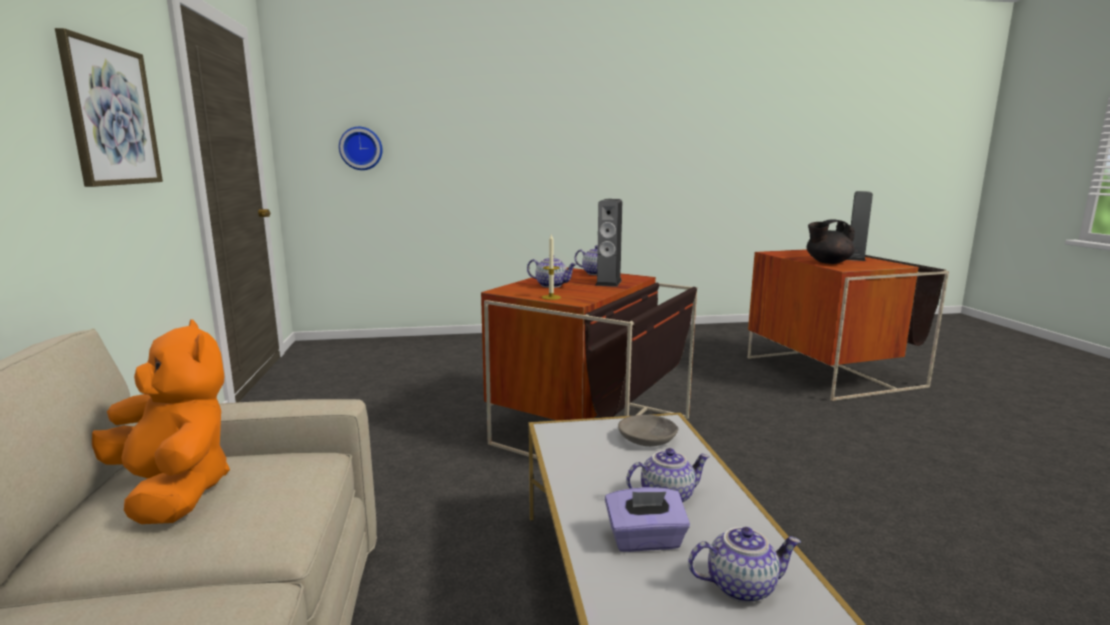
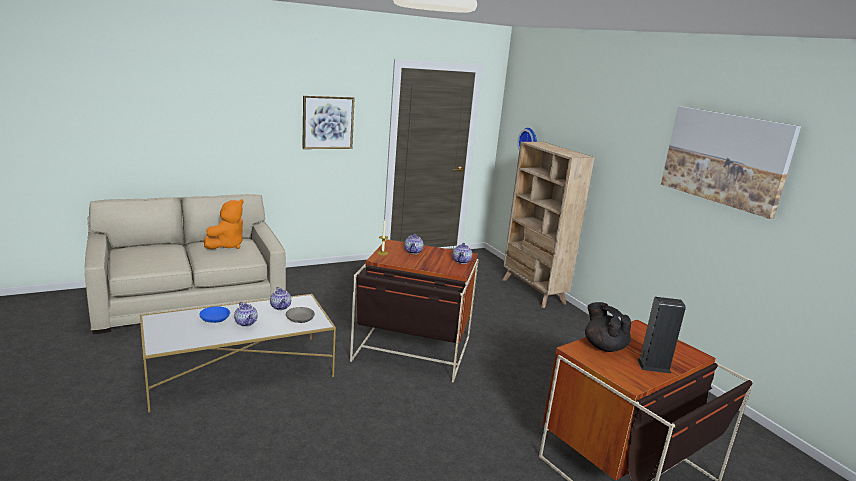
camera: 70 degrees right, 5 degrees up
(464, 341) = (533, 291): none -> beige bookcase
(608, 282) = (433, 265): speaker -> none
(645, 540) = (215, 319): purple tissue box -> blue bowl
(667, 107) = (725, 158): none -> picture
(741, 586) = (187, 334): teapot -> teapot (281, 307)

